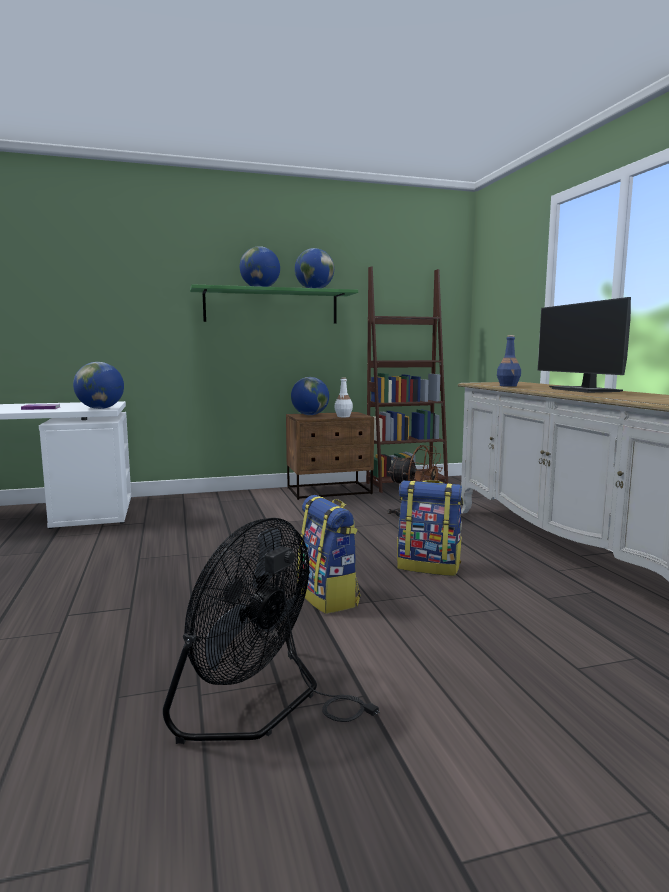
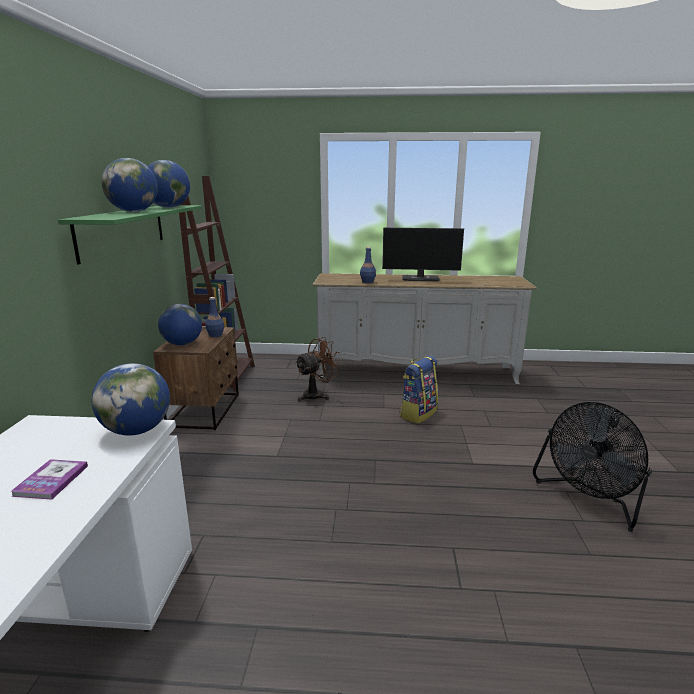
camera: 70 degrees left, 10 degrees up
(328, 597) = (457, 456): backpack -> none
(343, 416) = (215, 335): white bottle -> blue bottle

